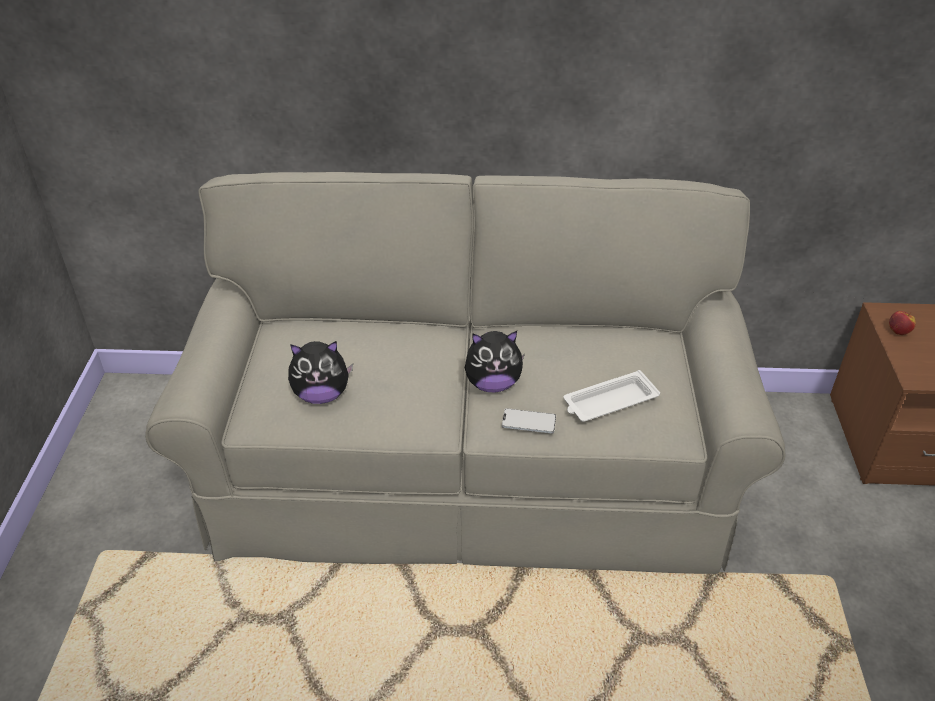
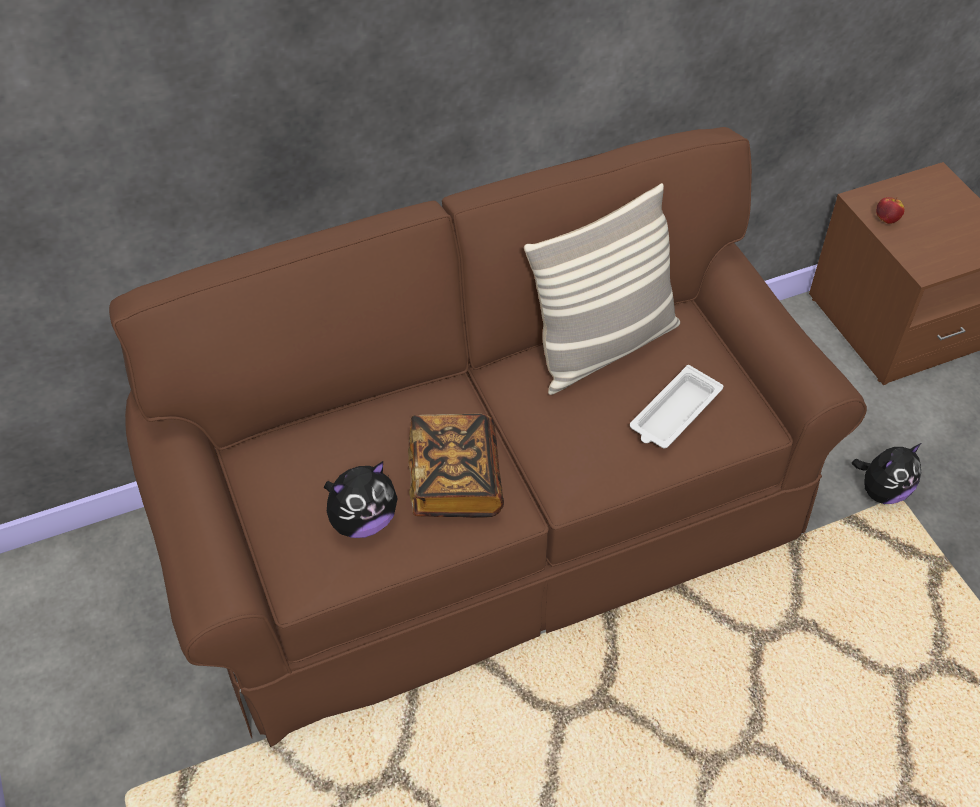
camera: 25 degrees left, 10 degrees up
(405, 391) = (455, 481): none -> book
(467, 471) = (490, 523): grey sofa -> brown sofa
(492, 384) = (540, 435): plush toy -> plush toy (882, 491)
(529, 422) = (606, 468): phone -> none
(581, 340) = (603, 347): none -> pillow

